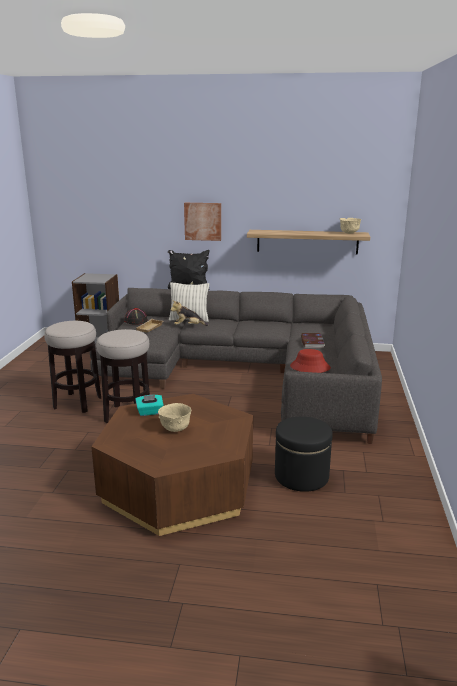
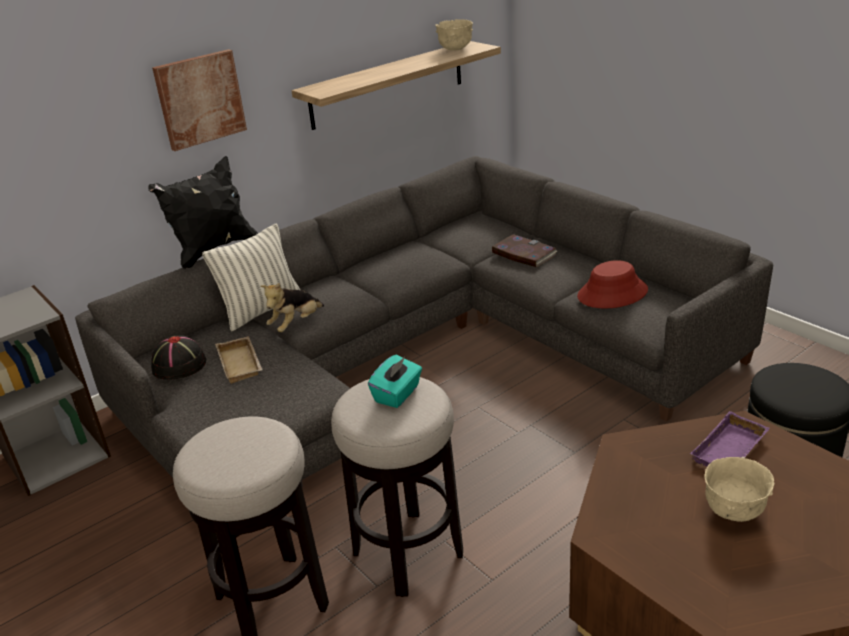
camera: 45 degrees left, 10 degrees up
(150, 412) = (636, 513): turquoise tissue box -> turquoise tissue box (397, 394)
(217, 419) = (730, 451): none -> purple tray

